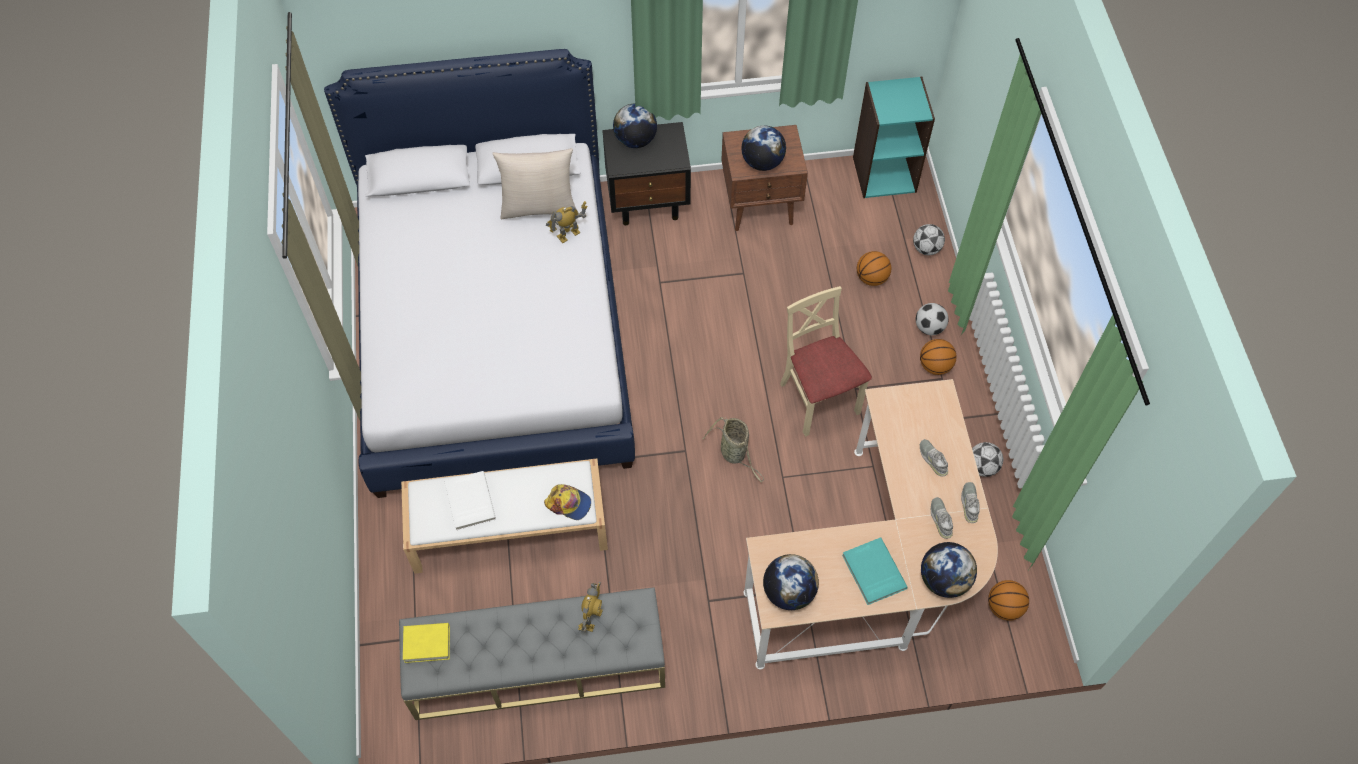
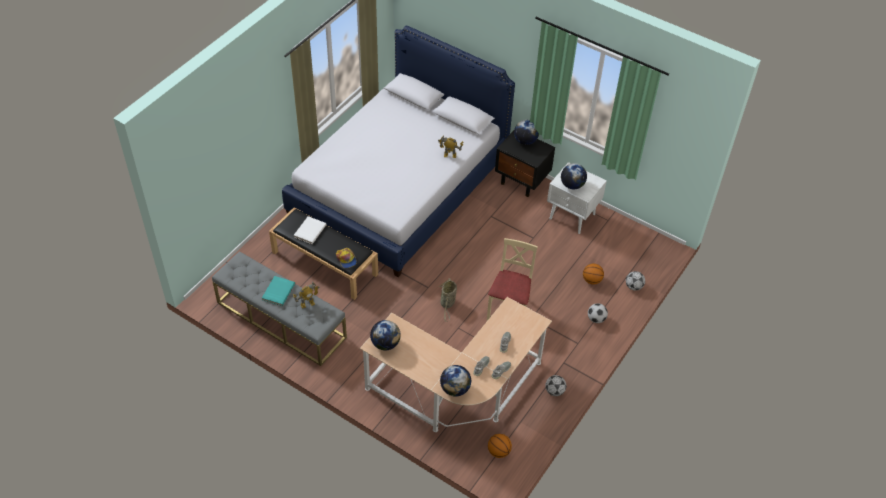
camera: 40 degrees right, 10 degrees down
(427, 644) = (239, 266): yellow book -> none
(510, 527) = (325, 263): white bench -> black bench
(539, 207) = (450, 137): beige pillow -> none
(761, 206) = (572, 217): brown nightstand -> white nightstand
(872, 572) = (428, 363): turquoise book -> turquoise book (278, 291)
(884, 174) = (649, 242): turquoise bookcase -> none
(935, 366) = (580, 336): basketball -> none

